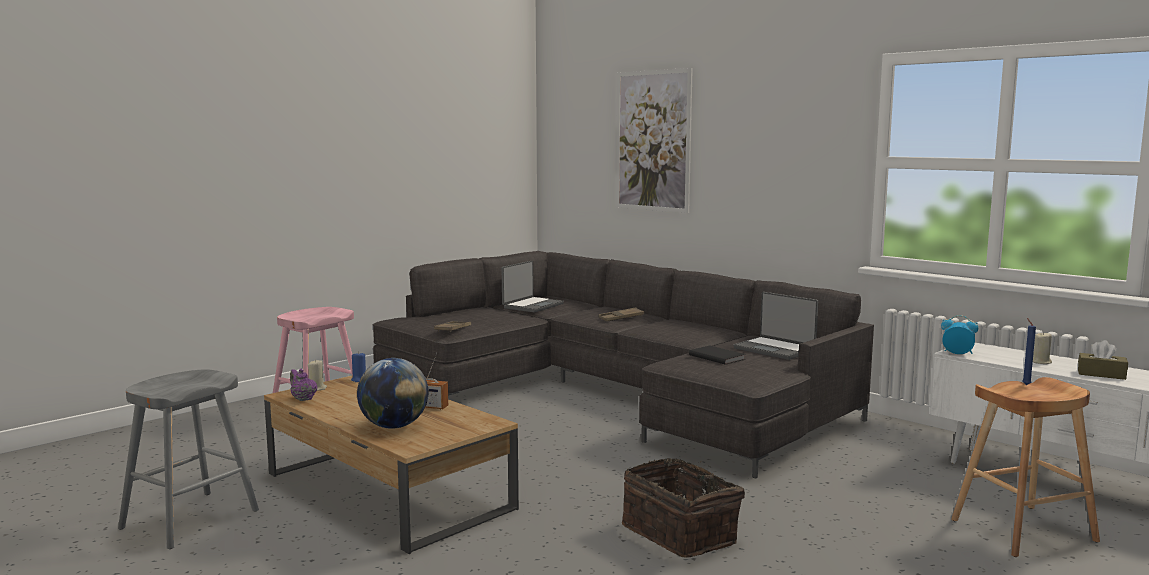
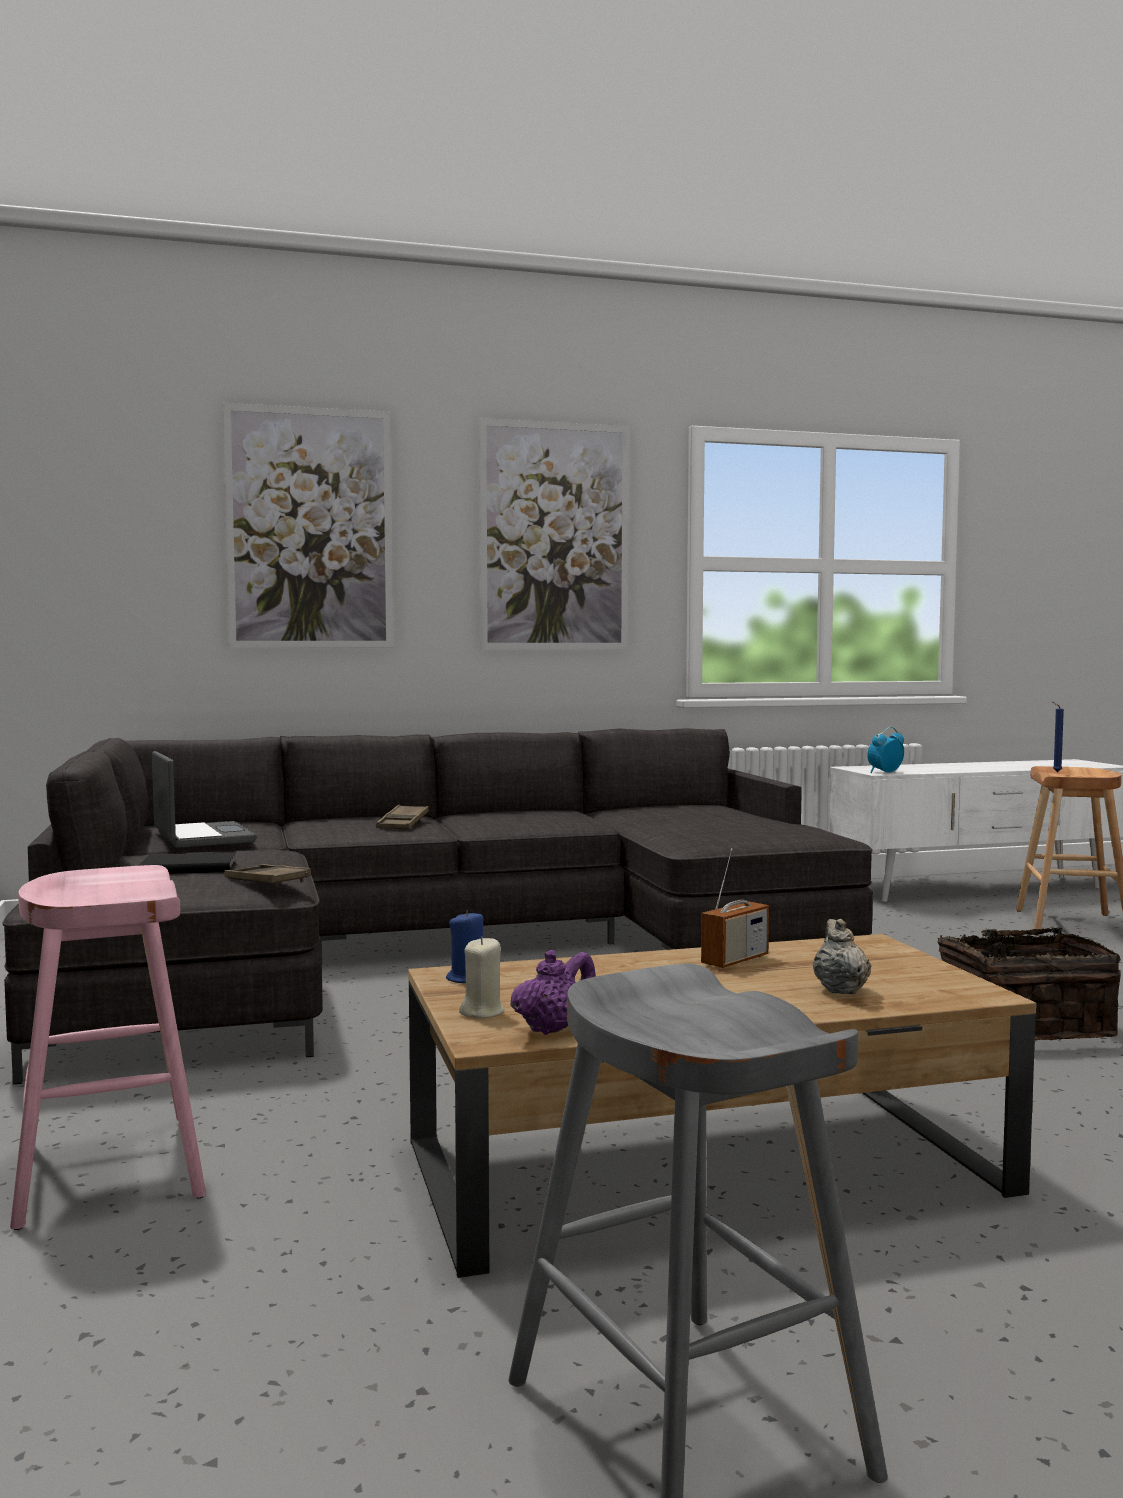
camera: 60 degrees left, 5 degrees down
(303, 399) = (553, 1029): purple teapot -> purple teapot turned 150 degrees clockwise
(394, 426) = (840, 990): globe -> beige teapot
(717, 357) = (703, 827): black book -> black book (188, 868)
(775, 349) = (699, 812): laptop -> none
(782, 143) = (554, 537): none -> picture
(1041, 362) = (940, 768): beige candle -> none
(1101, 374) = (997, 767): brown tissue box -> none

